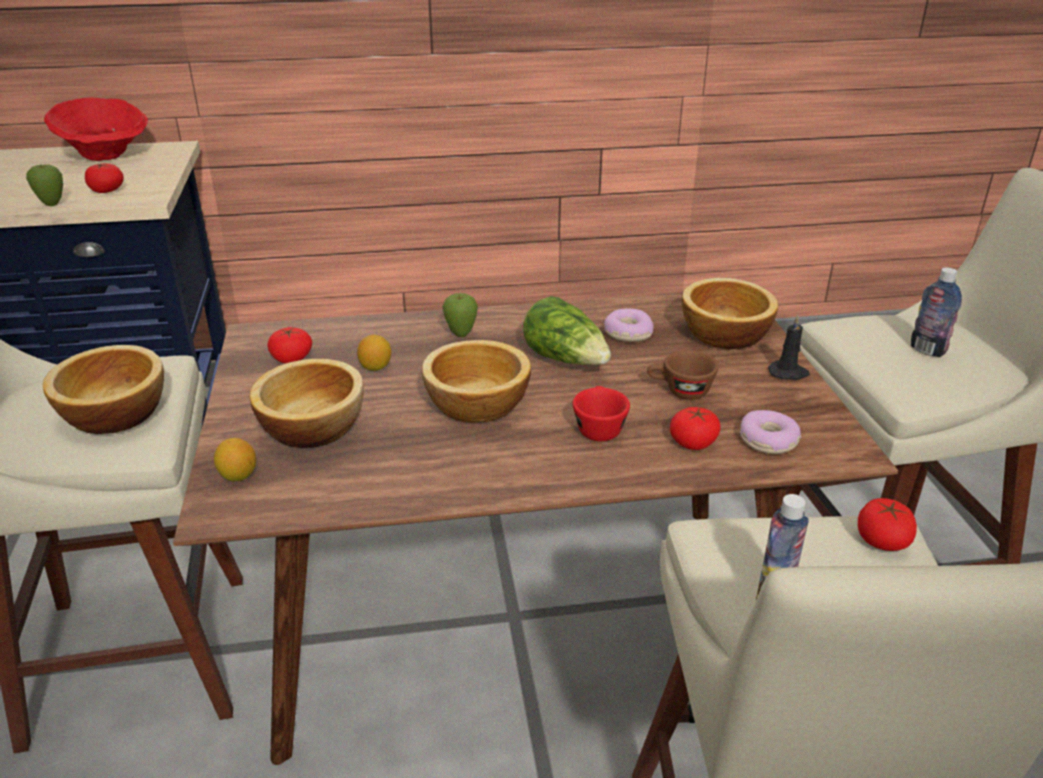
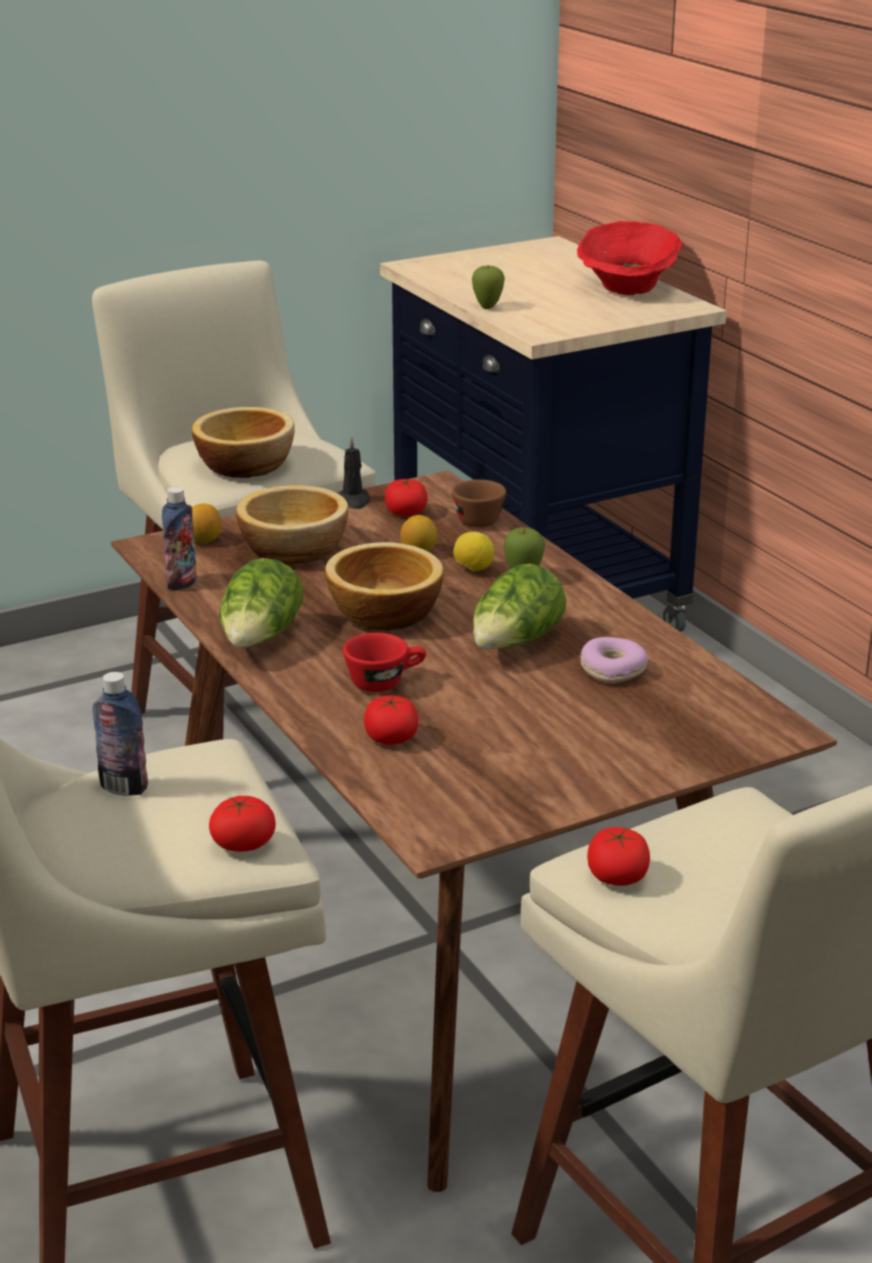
camera: 70 degrees right, 5 degrees down
(106, 190) = (542, 315): tomato -> tomato (617, 876)
(428, 351) = (473, 569): none -> lemon
(482, 477) = (260, 639): none -> lettuce
(680, 391) = (495, 718): brown cup -> brown cup (476, 518)
(722, 334) = (667, 732): bowl -> none
(768, 441) = (423, 783): donut -> none
(788, 373) = (598, 786): black candle -> black candle (353, 501)
(927, 350) = (726, 875): bottle -> bottle (182, 583)

